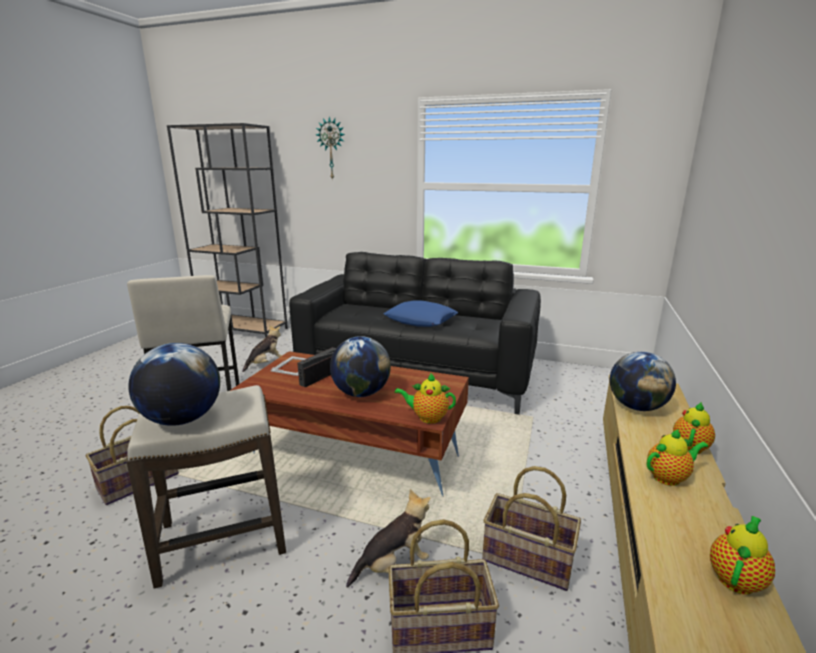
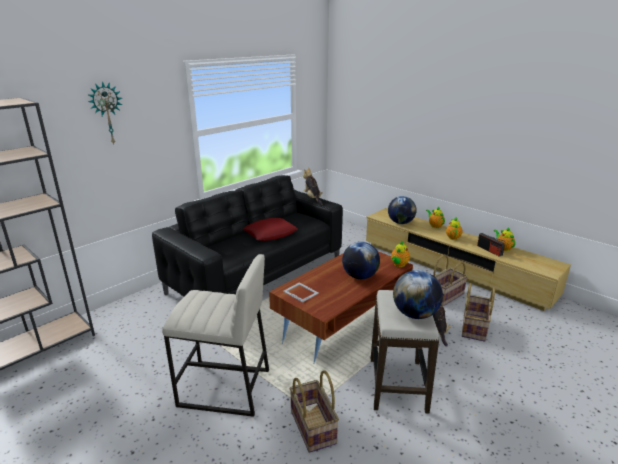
camera: 65 degrees left, 5 degrees up
(265, 364) = (156, 342): plush toy -> plush toy (312, 198)
(320, 377) = (327, 286): radio -> radio (489, 250)
(420, 320) = (270, 233): blue pillow -> red pillow

